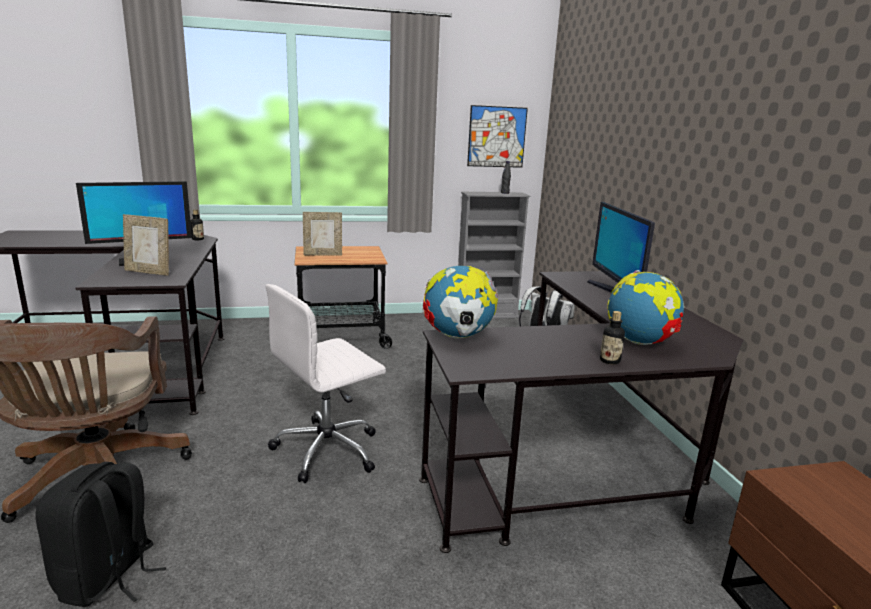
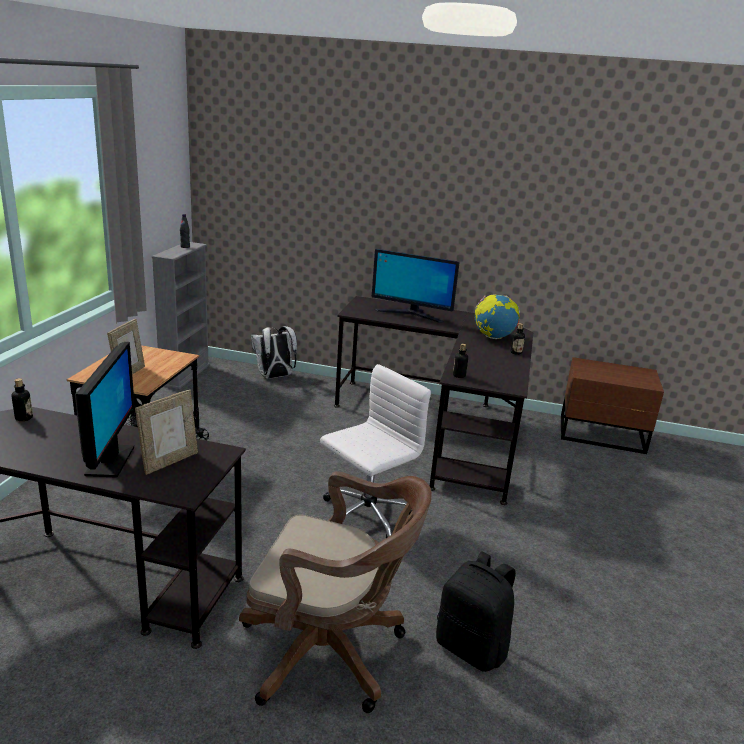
camera: 65 degrees left, 5 degrees up
(328, 450) = (365, 517): white office chair -> white office chair turned 120 degrees counterclockwise
(458, 336) = (459, 375): globe -> bottle
(497, 137) = (164, 190): picture -> none

